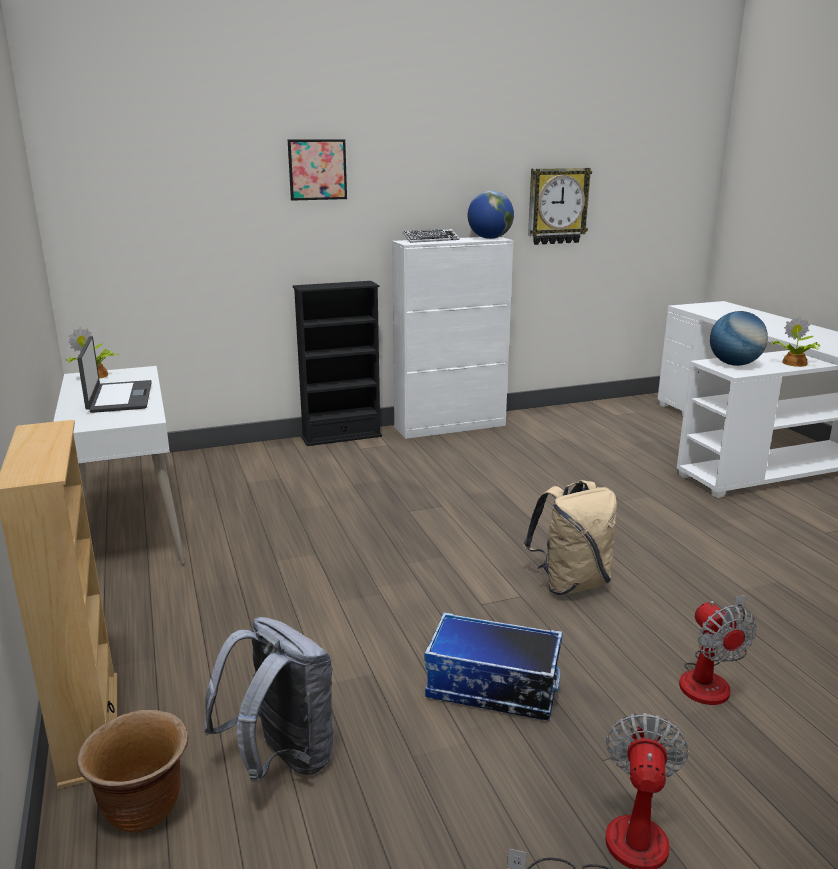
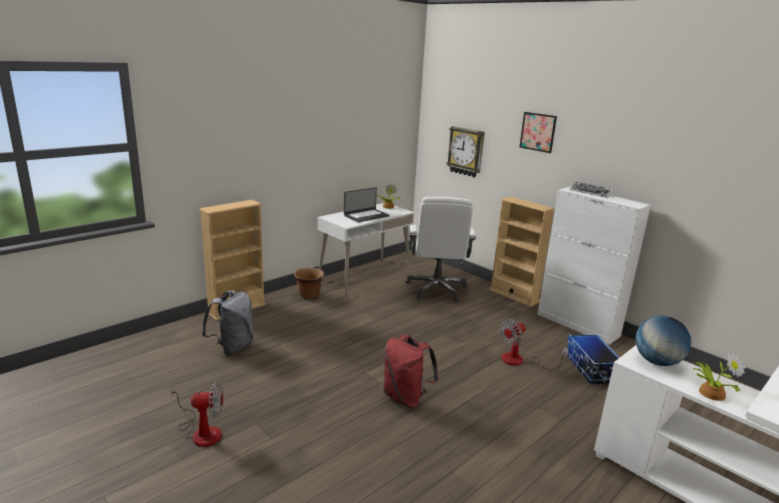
camera: 65 degrees right, 0 degrees up
(144, 809) = (202, 329): brown planter -> brown planter (309, 295)
(260, 479) = (437, 289): none -> white office chair
(341, 437) = (514, 296): black bookcase -> beige bookcase
(490, 238) = (631, 203): globe -> none
(491, 688) = (295, 385): storage box -> storage box (590, 368)
(557, 206) = (718, 195): wall clock -> wall clock (466, 151)
(571, 583) = (406, 398): beige backpack -> red backpack
(710, 678) = (338, 456): fan -> fan (520, 361)

